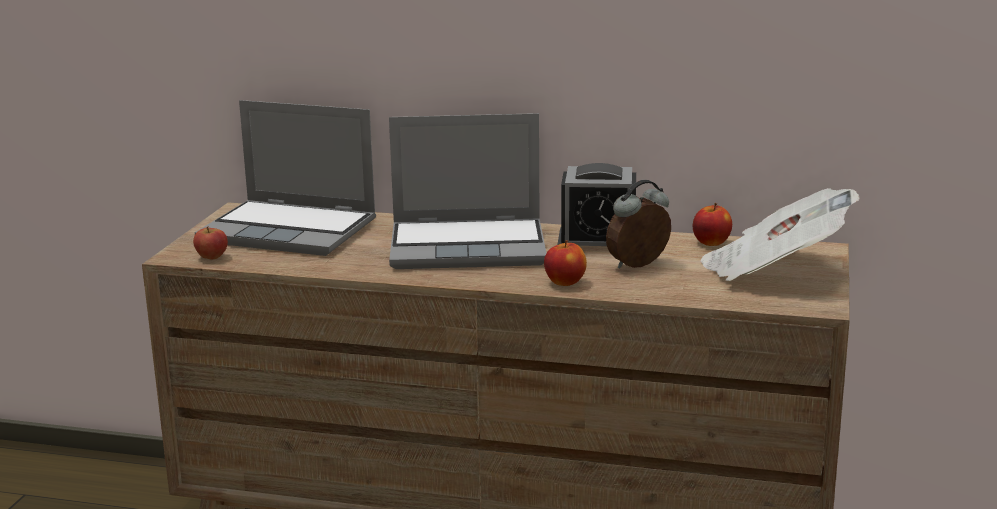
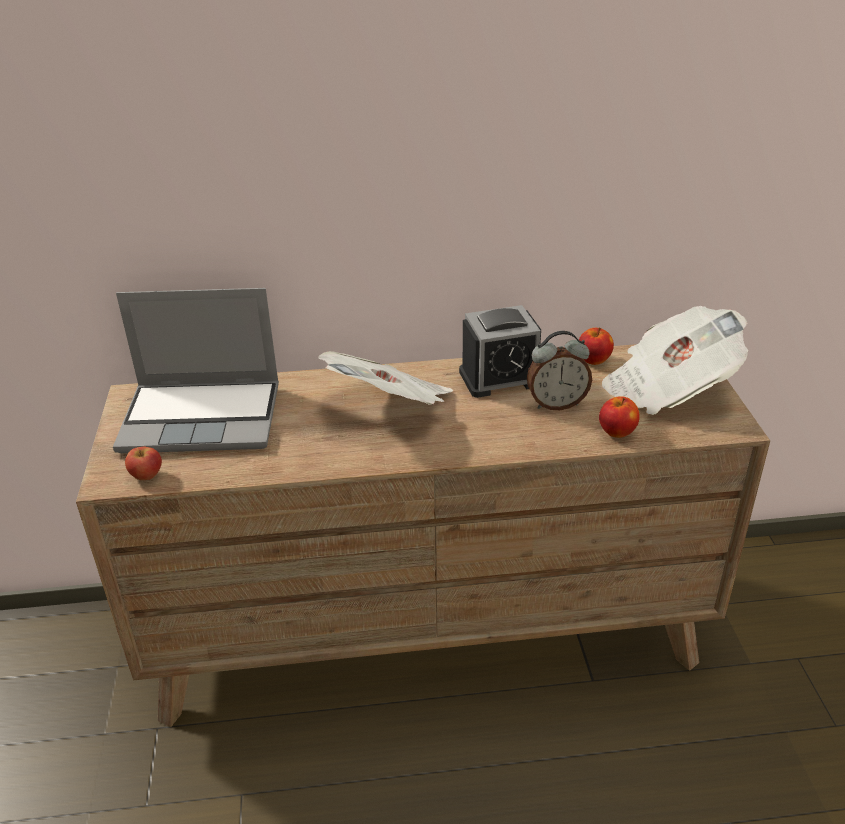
camera: 20 degrees left, 15 degrees up
(470, 246) = (391, 407): laptop -> newspaper
(565, 282) = (509, 441): apple -> apple (617, 432)
(639, 266) = (556, 404): alarm clock -> alarm clock turned 135 degrees counterclockwise

